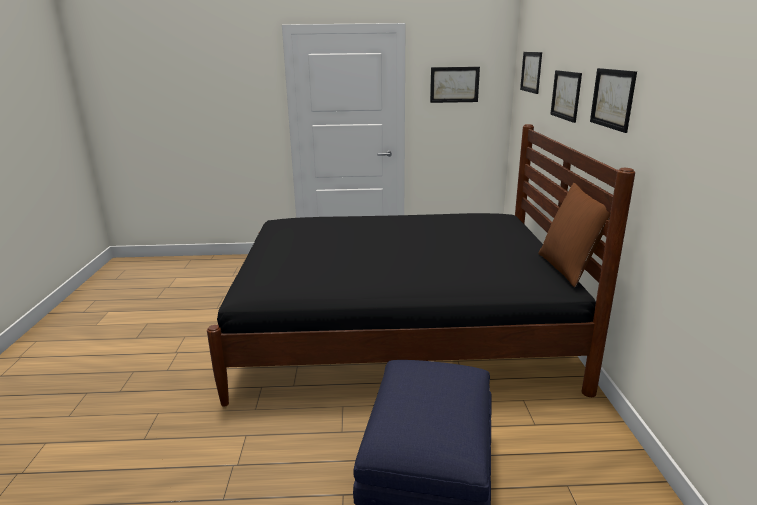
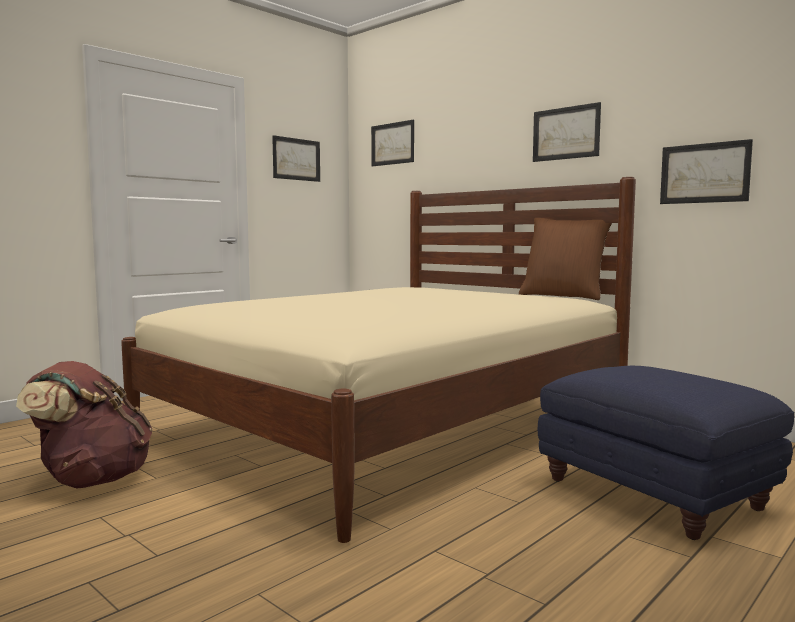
camera: 45 degrees left, 15 degrees down
(215, 310) = (92, 480): none -> brown backpack
(398, 330) = (393, 425): black bed -> beige bed
(566, 95) = (475, 149): picture -> picture (704, 173)

